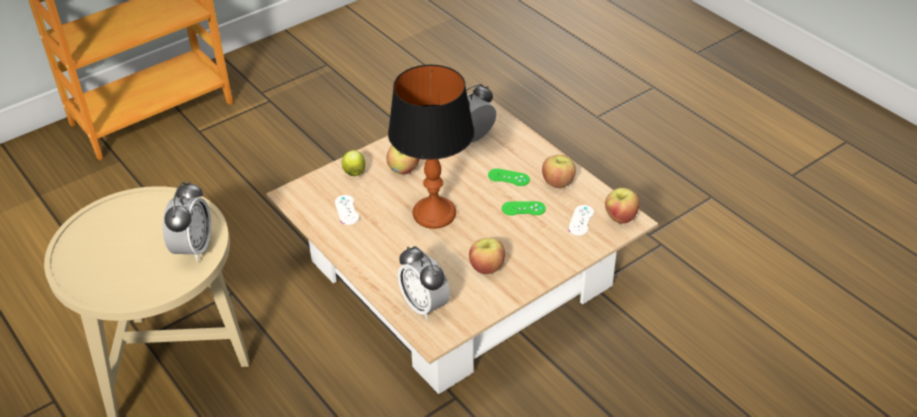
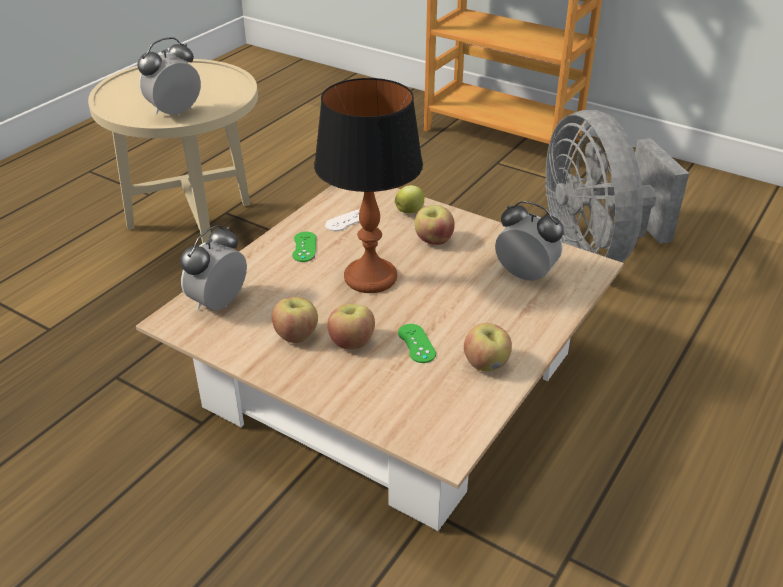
camera: 70 degrees right, 5 degrees down
(193, 248) = (175, 112): alarm clock -> alarm clock turned 150 degrees clockwise
(366, 121) = (595, 250): none -> grey fan
(508, 177) = (469, 319): green game controller -> green game controller (304, 247)
(581, 220) = (421, 400): white game controller -> none
(620, 217) = (448, 439): apple -> apple (351, 342)

